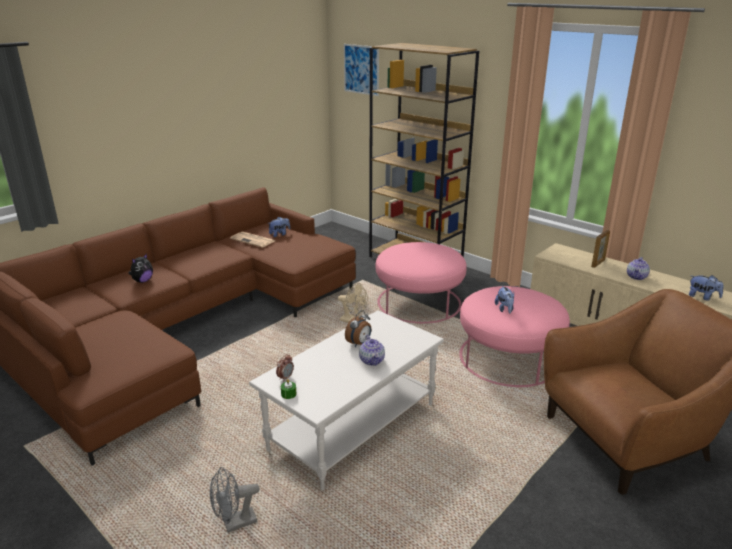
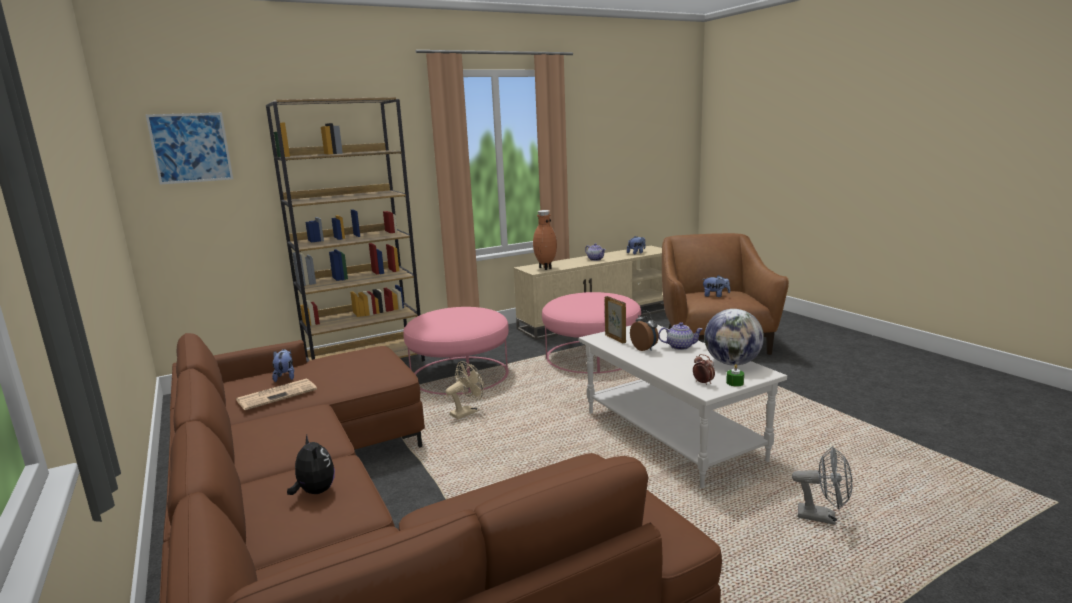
camera: 70 degrees left, 10 degrees down
(235, 524) = (823, 517): grey fan -> grey fan turned 60 degrees counterclockwise
(337, 391) = (732, 363): none -> globe
(504, 309) = (598, 304): plush toy -> plush toy (715, 296)
(566, 257) = (545, 268): none -> brown vase
(598, 263) = (564, 263): picture frame -> picture frame (615, 338)

